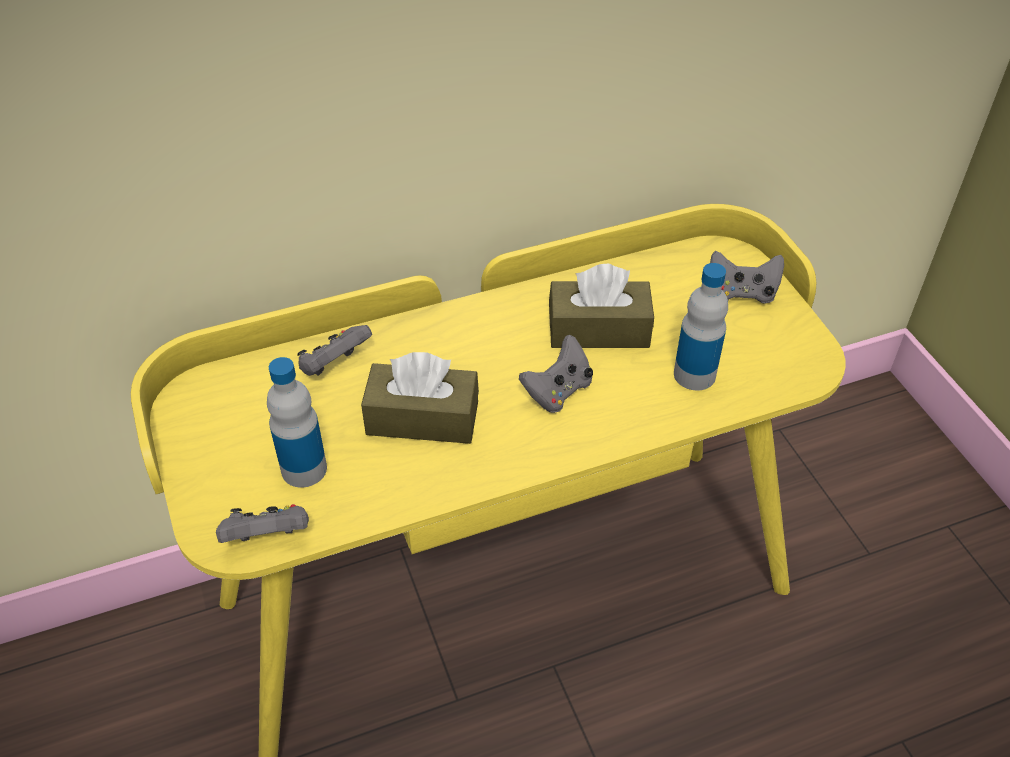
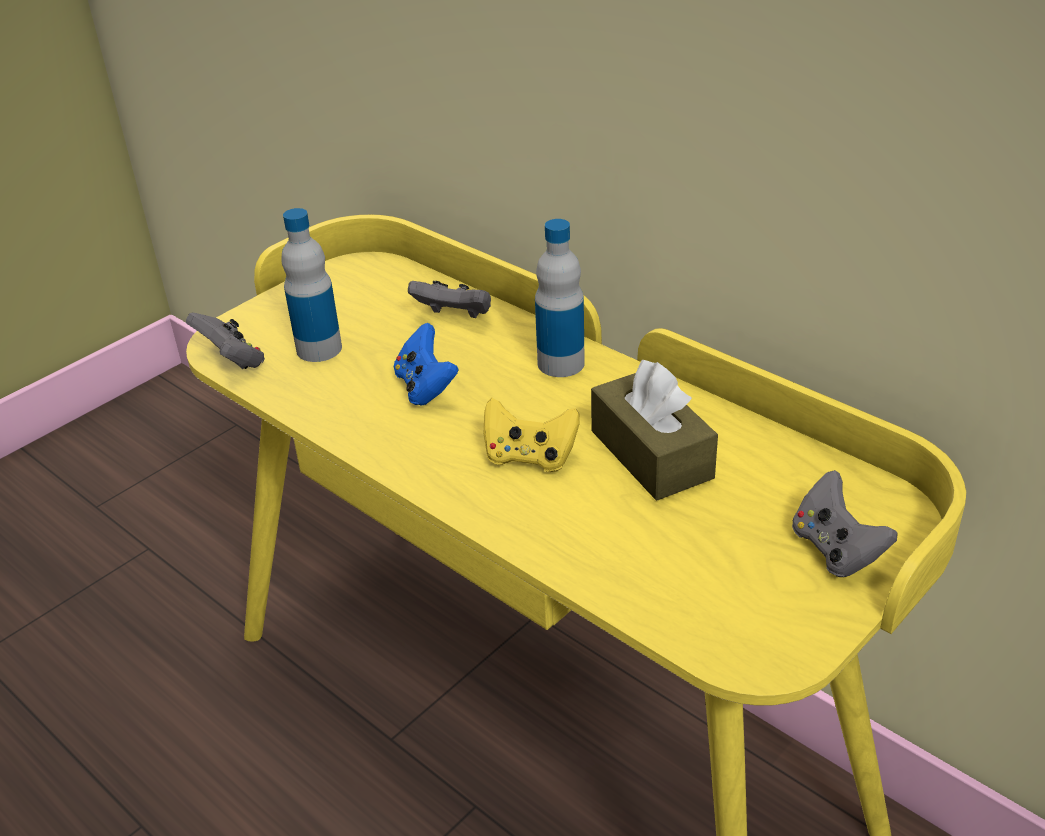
camera: 65 degrees right, 10 degrees down
(422, 418) = (425, 387): brown tissue box -> blue game controller
(558, 391) = (529, 457): grey game controller -> yellow game controller
(694, 374) = (643, 551): bottle -> bottle (561, 363)

